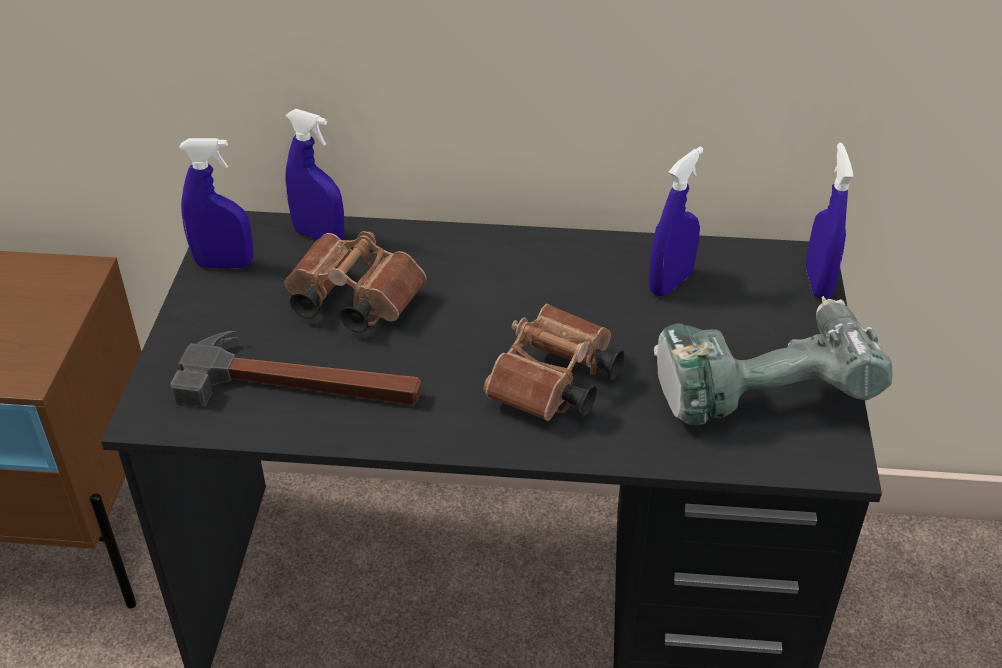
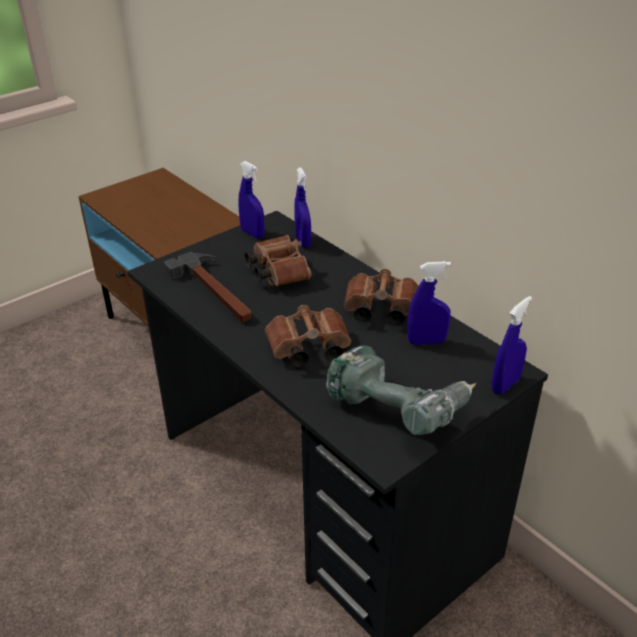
camera: 45 degrees right, 5 degrees down
(561, 276) = (379, 311): none -> brown binoculars

